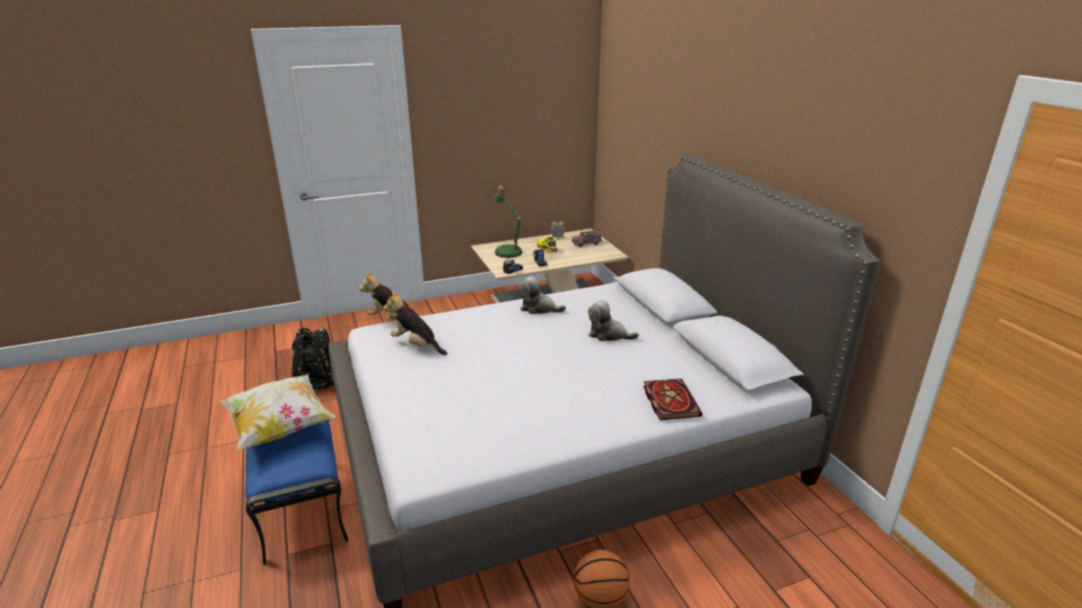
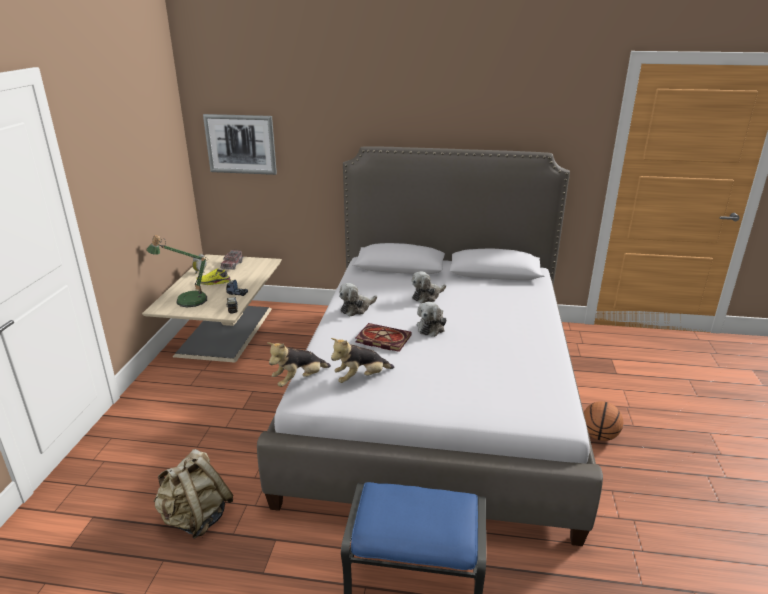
camera: 60 degrees left, 0 degrees up
(280, 427) = (383, 514): pillow -> none
(320, 382) = (196, 518): black backpack -> beige backpack
(542, 353) = (431, 327): none -> plush toy
(622, 126) = (241, 144): none -> picture
(669, 400) = (528, 304): book -> book (381, 339)

